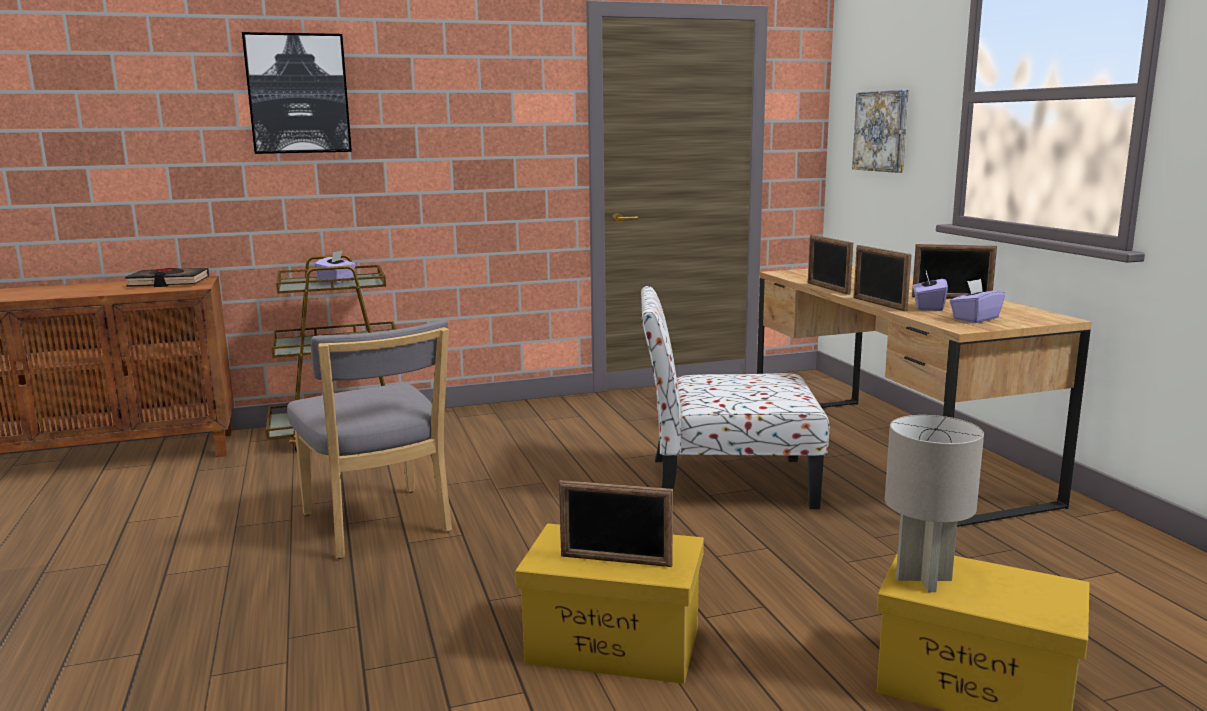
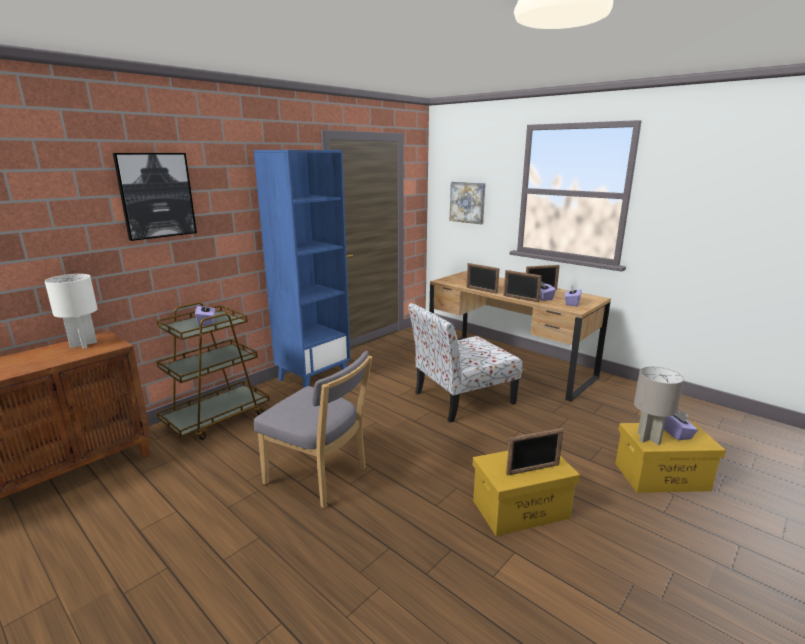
camera: 30 degrees left, 5 degrees up
(168, 283) = (84, 344): black book -> white table lamp
(527, 413) = (313, 377): none -> blue bookcase
(1006, 587) = (676, 433): none -> purple tissue box

